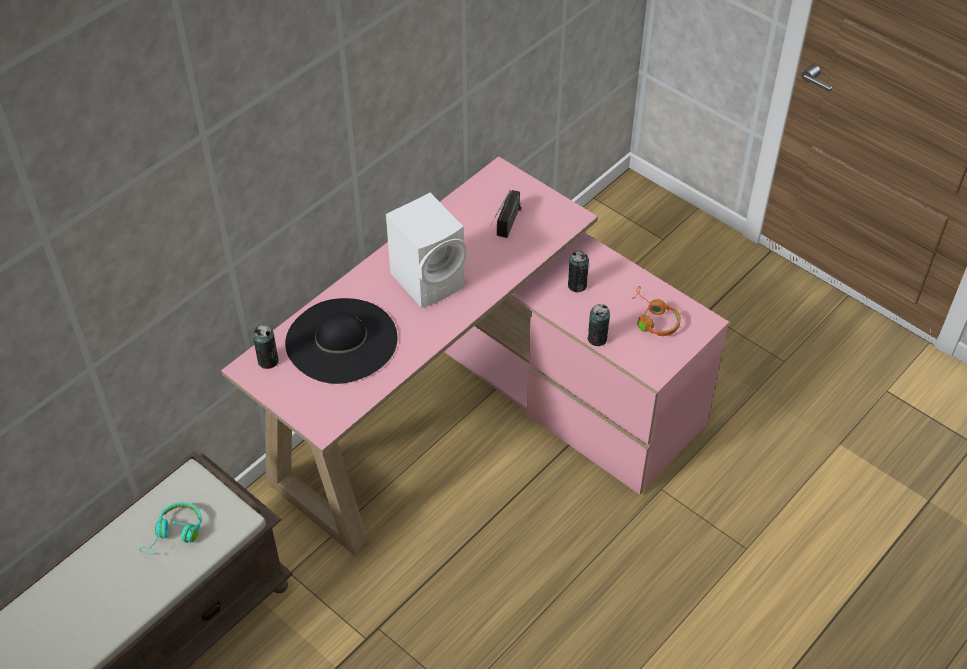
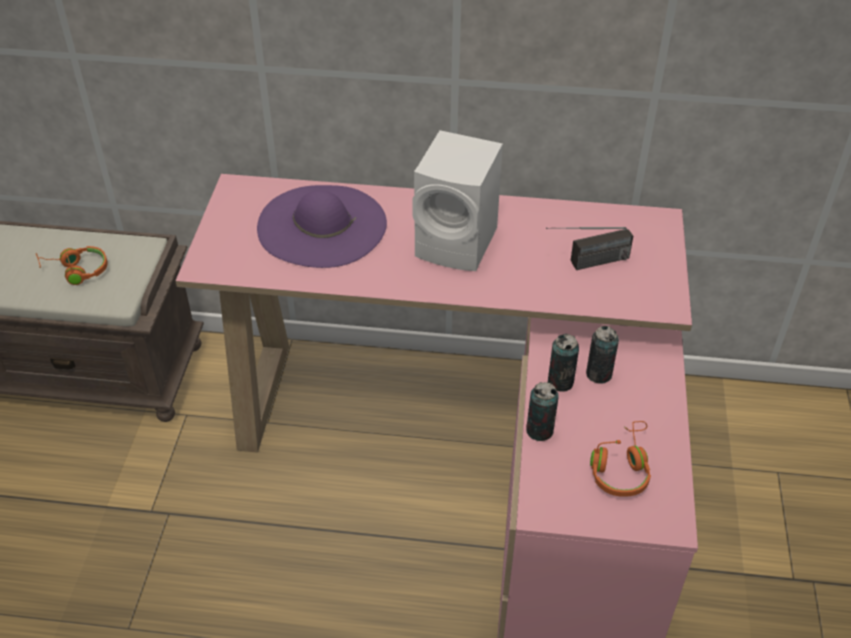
camera: 55 degrees right, 5 degrees down
(175, 534) = (75, 271): turquoise headphones -> orange headphones
(268, 361) = (255, 194): can -> can (560, 382)
(341, 340) = (322, 225): black hat -> purple hat

